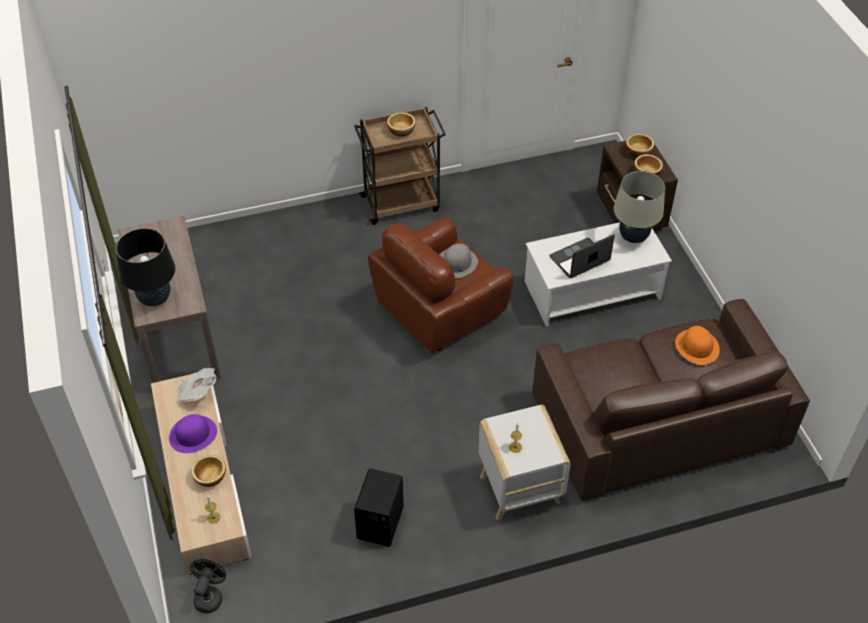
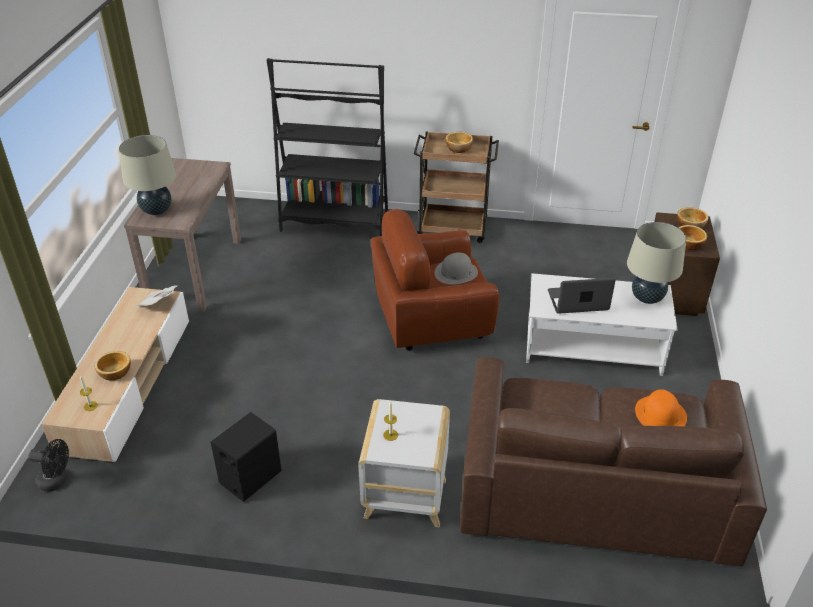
camera: 25 degrees right, 10 degrees down
(155, 299) = (156, 210): black table lamp -> beige table lamp
(193, 434) = (129, 335): purple hat -> none
(210, 596) = (56, 481): black fan -> black fan turned 60 degrees clockwise
(281, 231) = (335, 221): none -> black bookcase

